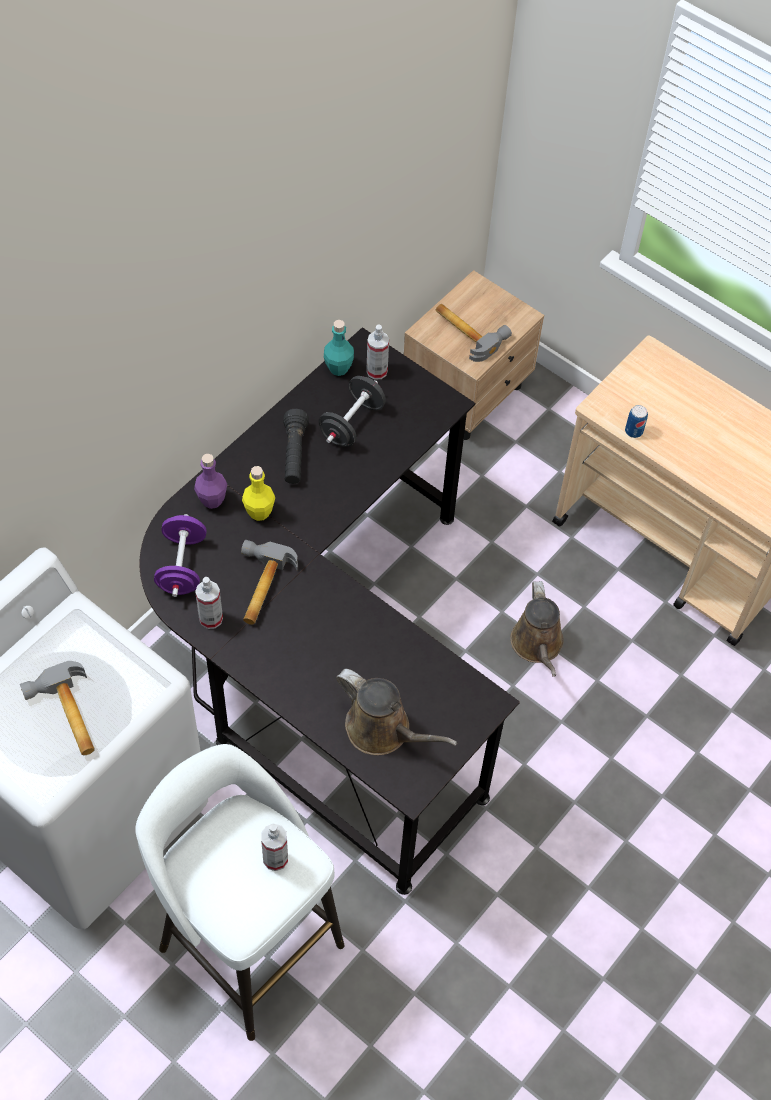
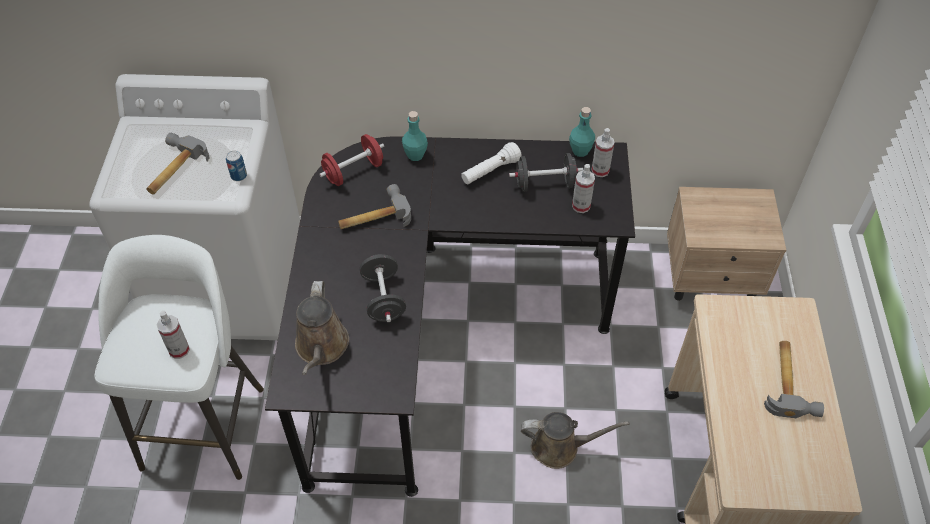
camera: 55 degrees right, 5 degrees down
(182, 566) = (353, 172): purple dumbbell -> red dumbbell
(211, 618) = (328, 208): spray bottle -> spray bottle (581, 206)
(212, 500) = (415, 155): purple bottle -> turquoise bottle
(259, 512) = (429, 182): yellow bottle -> none
(294, 454) = (490, 171): black flashlight -> white flashlight
(370, 643) = (383, 298): none -> black dumbbell
(468, 331) = (720, 217): hammer -> hammer (789, 382)
(537, 645) = (560, 447): brown watering can -> brown watering can turned 135 degrees counterclockwise
(633, 431) = (716, 342): can -> can (239, 176)

